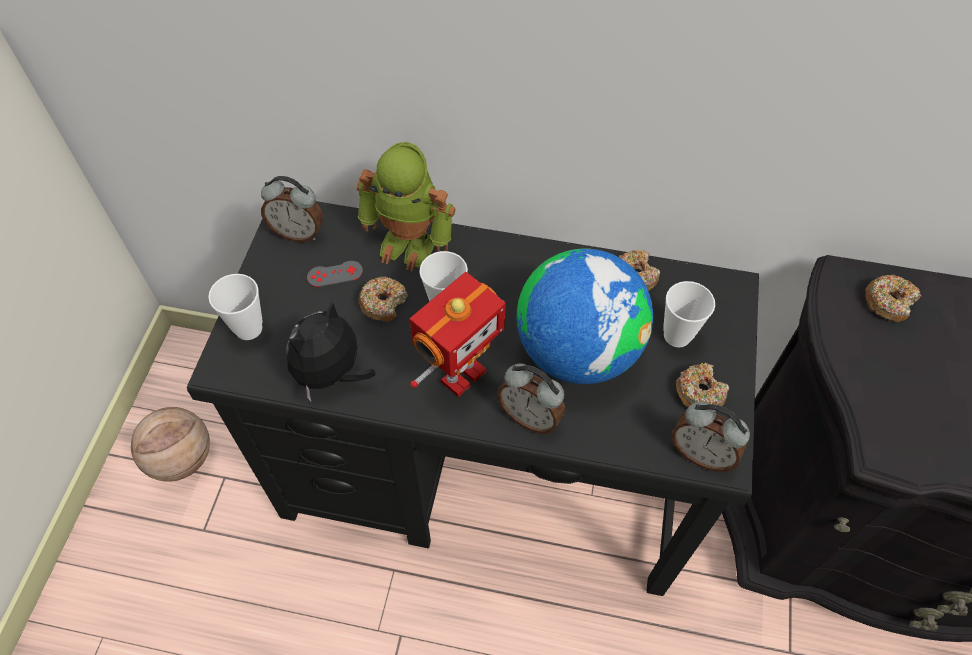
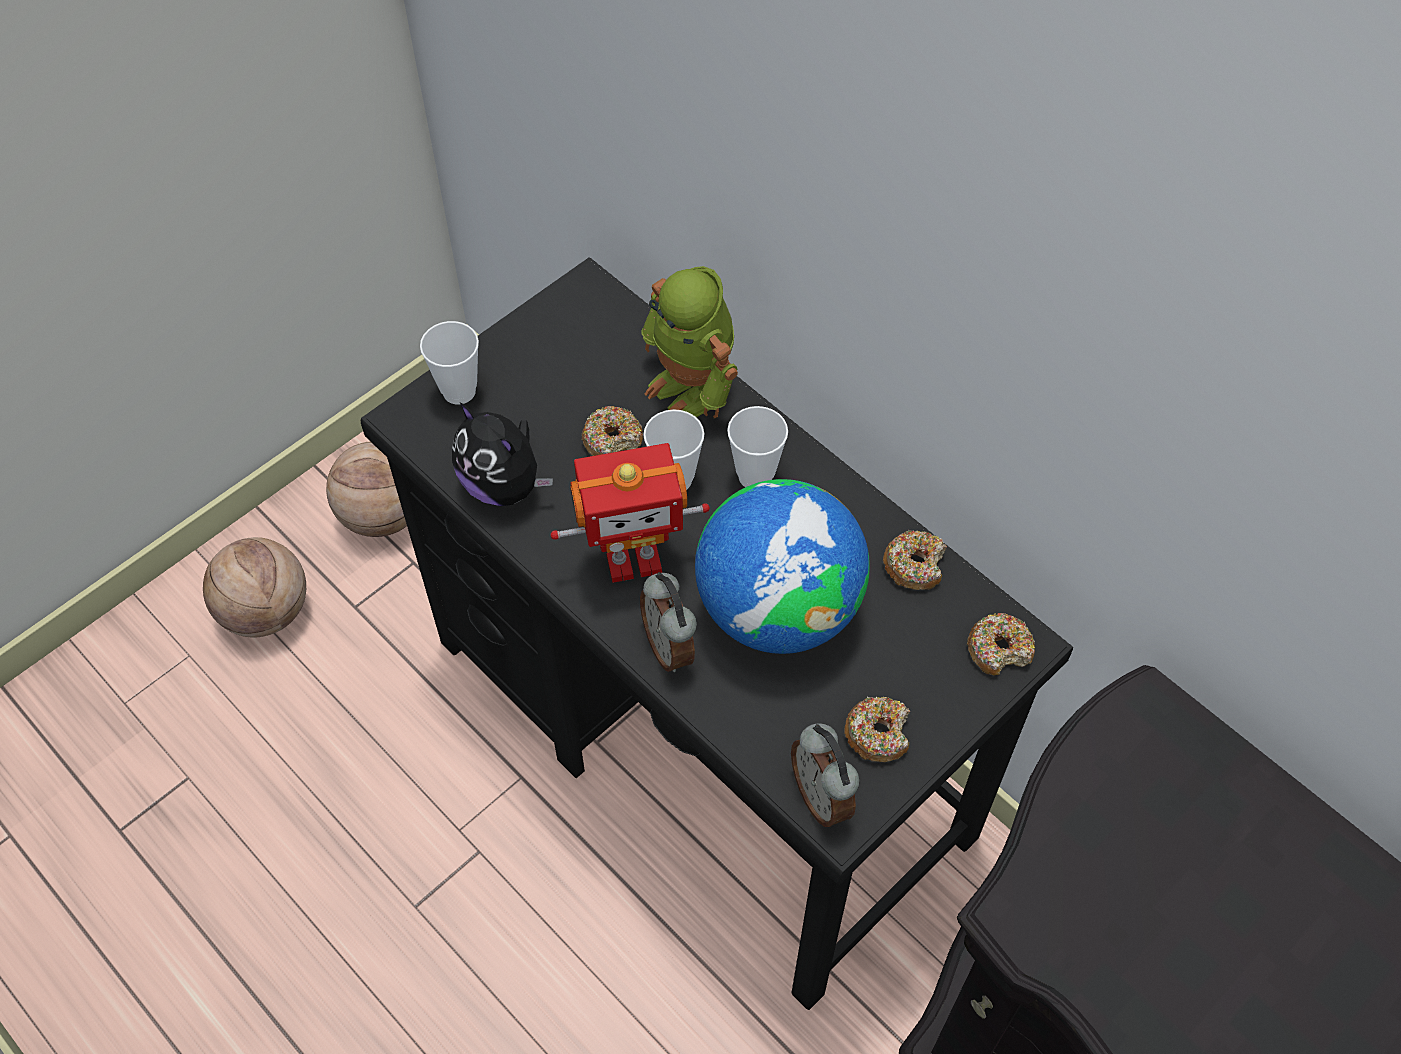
camera: 35 degrees right, 0 degrees up
(141, 571) = (266, 611): none -> basketball
(298, 232) = (582, 314): alarm clock -> none
(331, 374) = (504, 485): plush toy -> plush toy turned 120 degrees counterclockwise
(335, 274) = (586, 380): grey game controller -> none
(677, 336) = (906, 658): cup -> cup (755, 476)
(888, 302) = (1179, 763): donut -> donut (999, 649)

